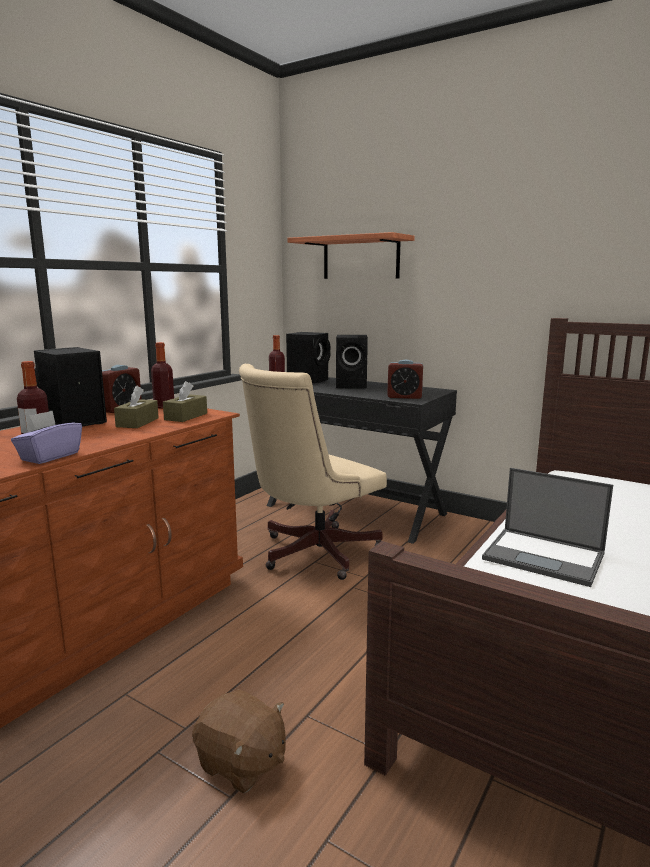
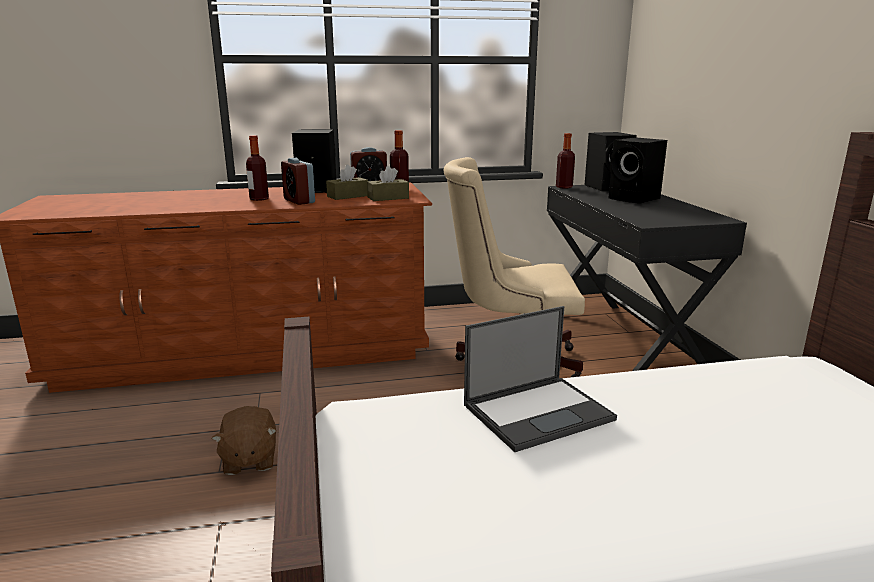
camera: 45 degrees right, 5 degrees up
(50, 456) = (243, 206): purple tissue box -> none
(360, 258) = (687, 44): shelf -> none
(404, 397) = (650, 218): alarm clock -> alarm clock (299, 201)
(545, 557) = (539, 412): laptop -> laptop turned 105 degrees counterclockwise

